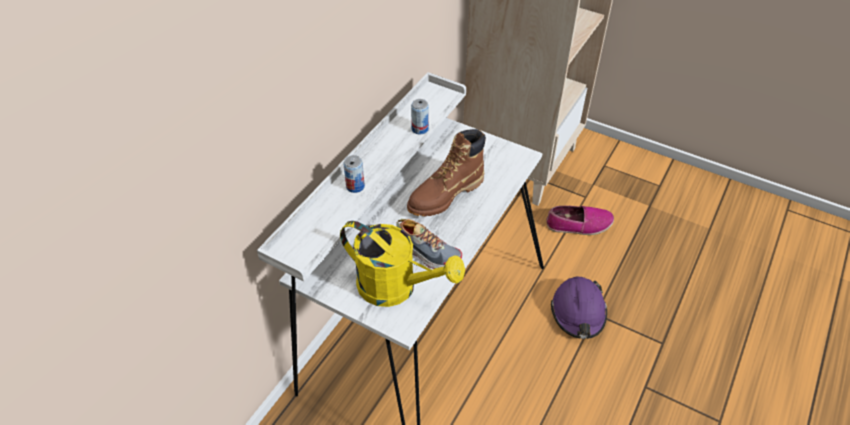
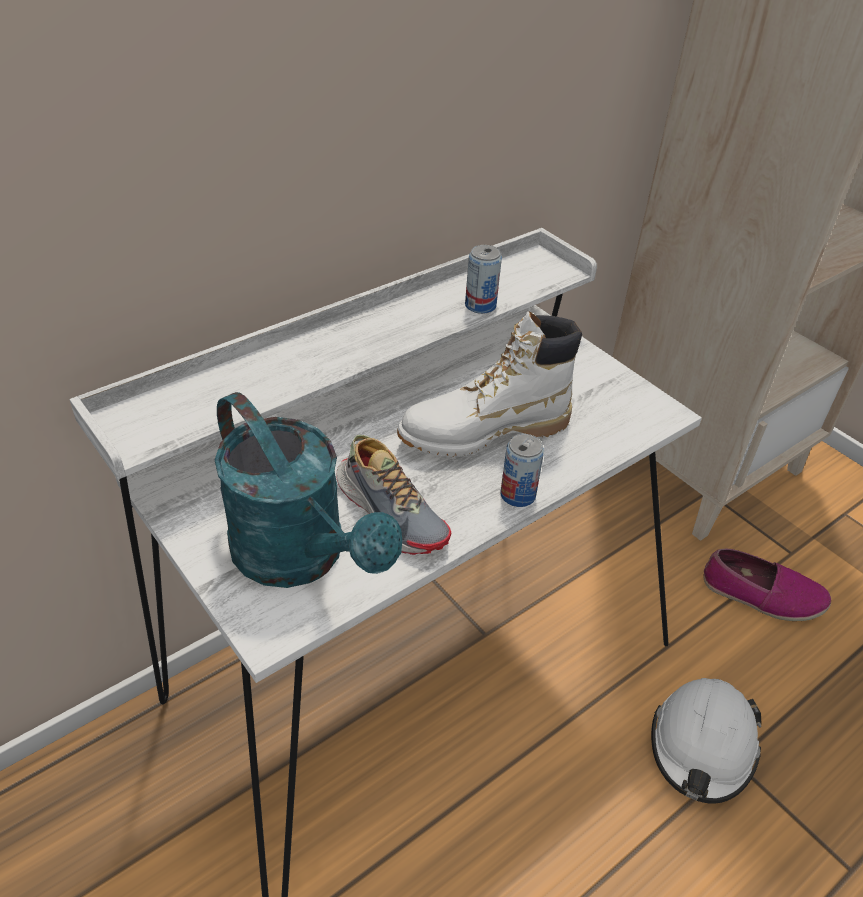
camera: 20 degrees right, 5 degrees down
(355, 186) = (312, 357): can -> can (518, 495)
(396, 288) = (300, 557): yellow watering can -> turquoise watering can
(445, 195) = (484, 432): brown boot -> white boot
(578, 312) = (702, 747): purple hard hat -> white hard hat

